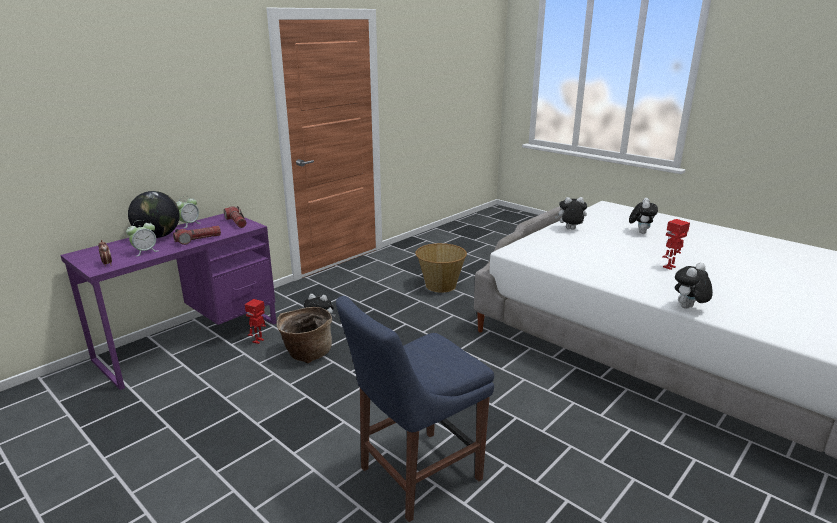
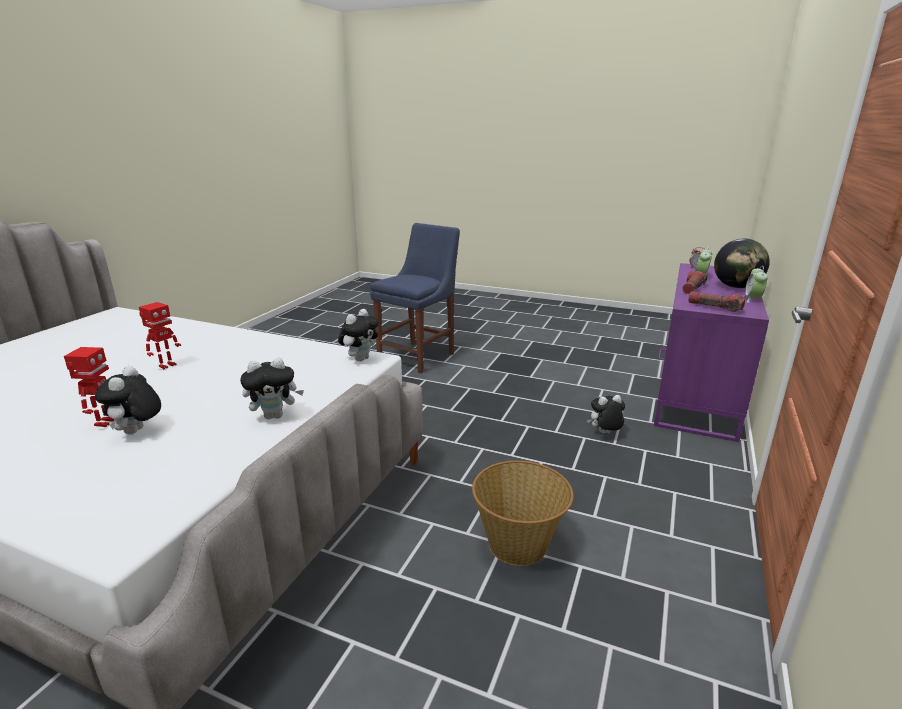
camera: 160 degrees right, 0 degrees up
(259, 341) = (635, 405): toy robot -> toy robot (104, 422)
(306, 353) = (574, 403): basket -> none
(688, 308) = (200, 325): plush toy -> plush toy (360, 358)

